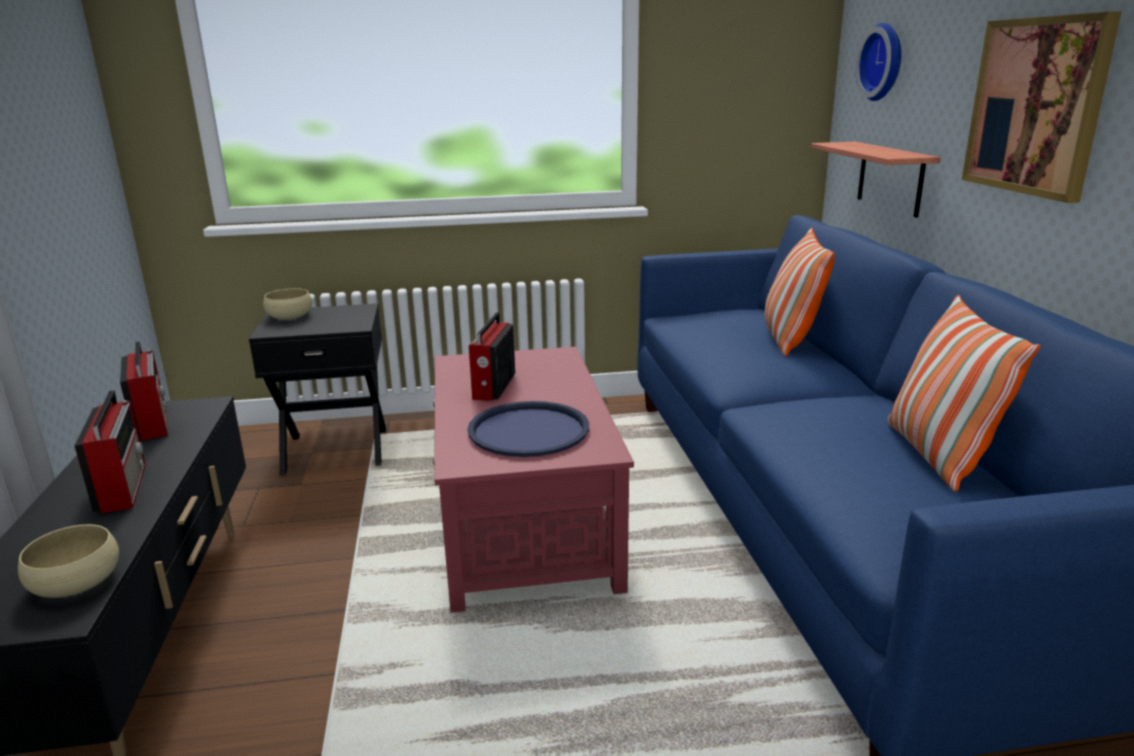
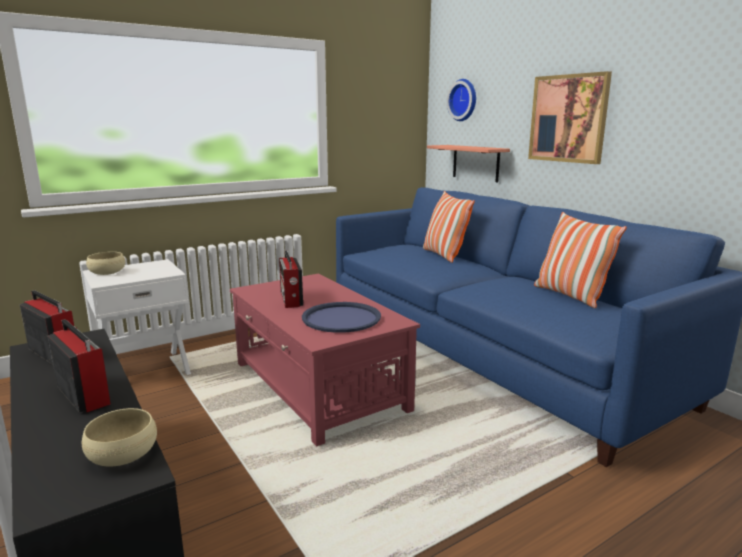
camera: 25 degrees left, 5 degrees down
(336, 449) = (146, 370): black nightstand -> white nightstand

